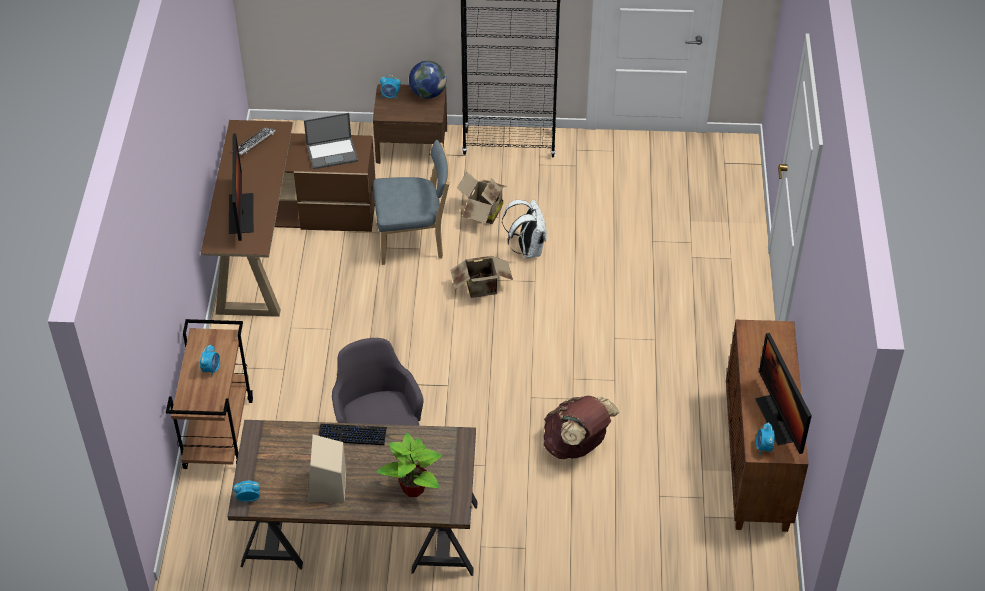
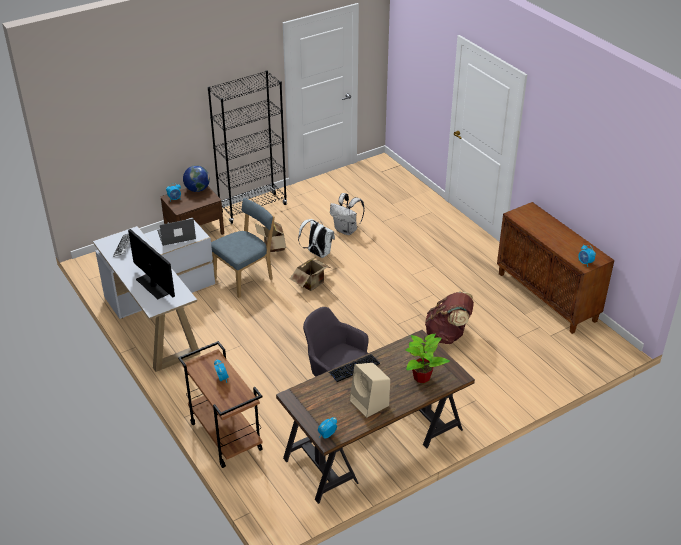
camera: 35 degrees left, 10 degrees down
(281, 241) = (160, 314): brown desk -> white desk
(332, 153) = (176, 235): laptop -> laptop turned 150 degrees counterclockwise
(594, 232) = (347, 230): none -> white backpack
(779, 419) = (577, 247): monitor -> none

